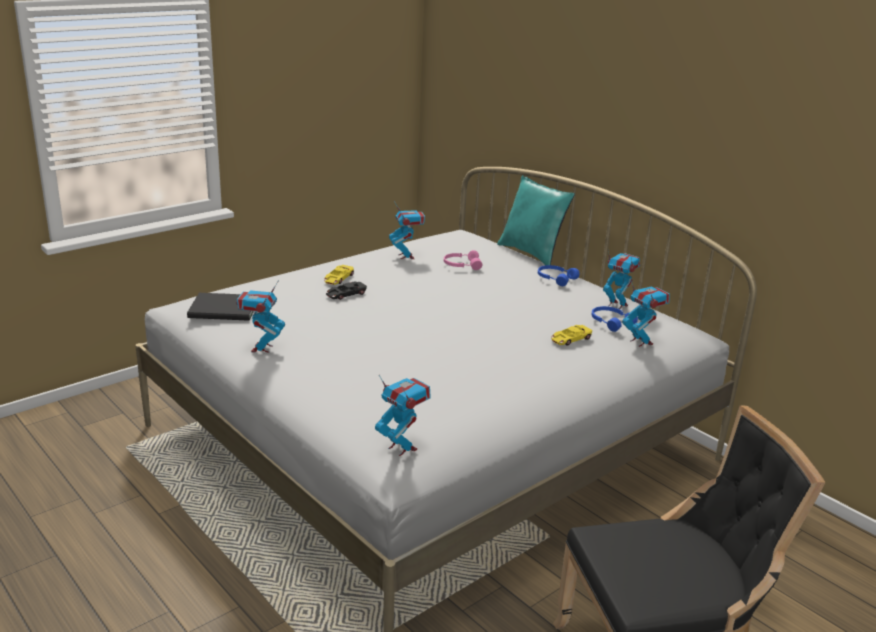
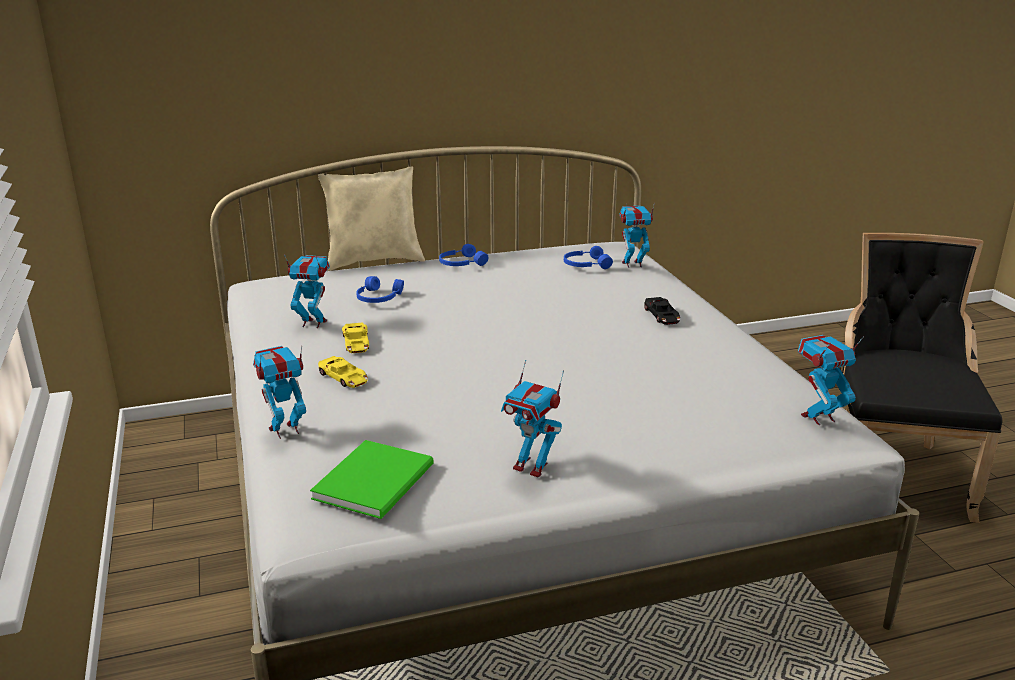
camera: 65 degrees left, 0 degrees up
(225, 310) = (378, 480): black book -> green book
(345, 294) = (403, 381): black toy car -> black toy car (662, 316)
(461, 265) = (378, 298): pink headphones -> blue headphones
(532, 254) = (374, 261): turquoise pillow -> beige pillow
(570, 339) = (612, 289): yellow toy car -> yellow toy car (356, 343)
(617, 305) = (546, 254): toy robot -> toy robot (285, 430)

